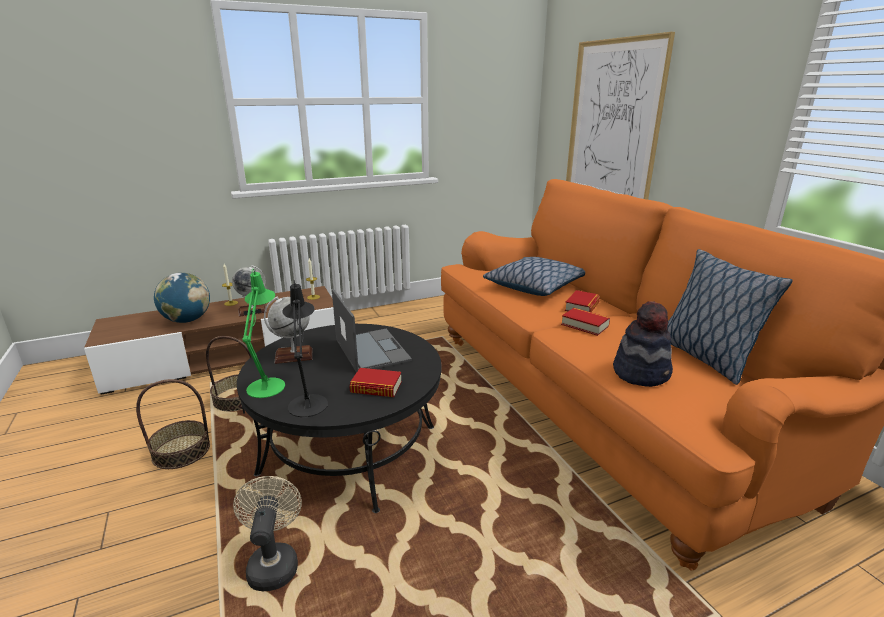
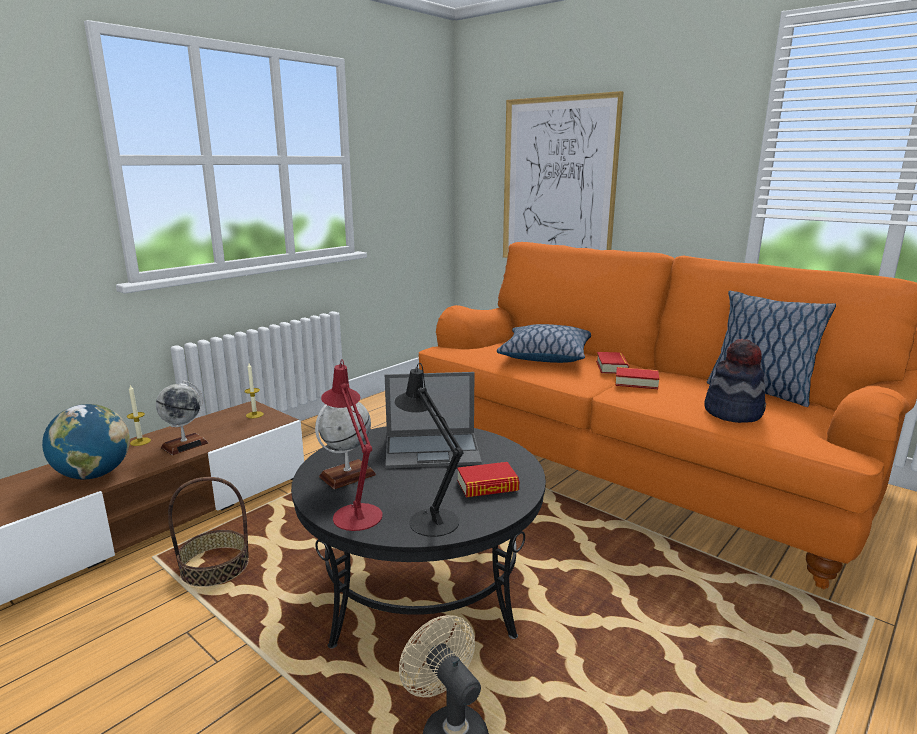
camera: 25 degrees left, 5 degrees down
(181, 451) = (192, 653): basket -> none
(267, 384) = (355, 513): green table lamp -> red table lamp
(371, 350) = (433, 450): laptop -> laptop turned 135 degrees clockwise

